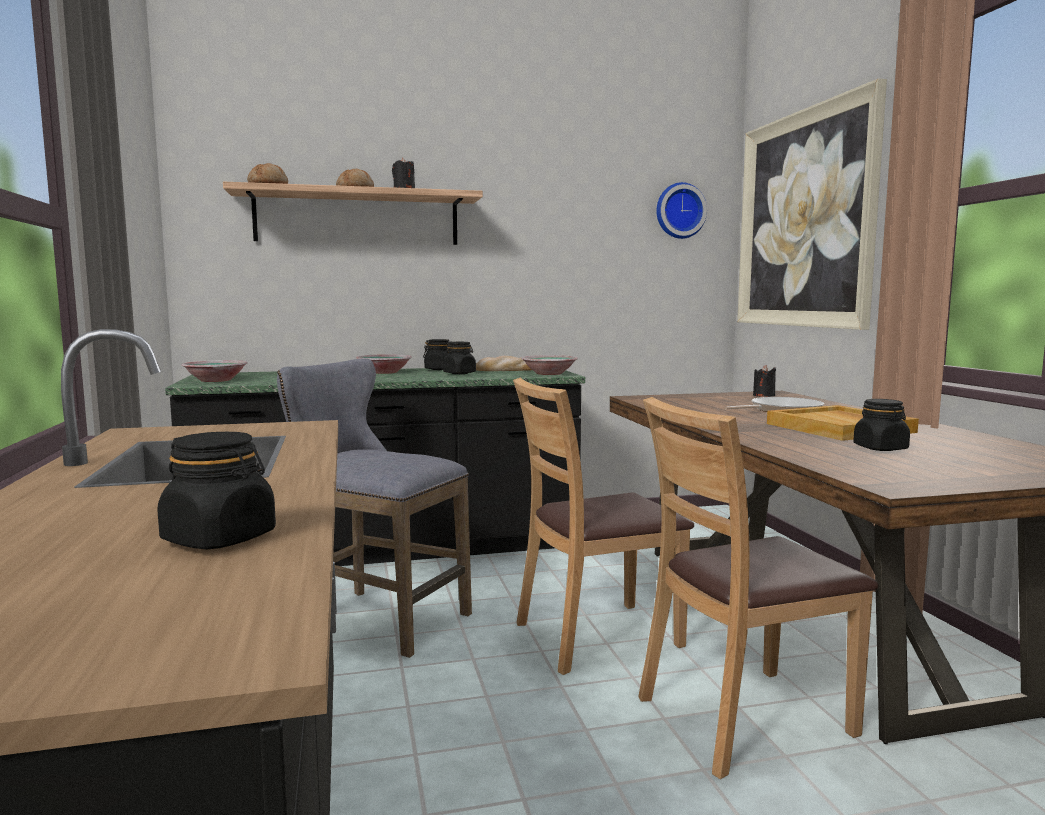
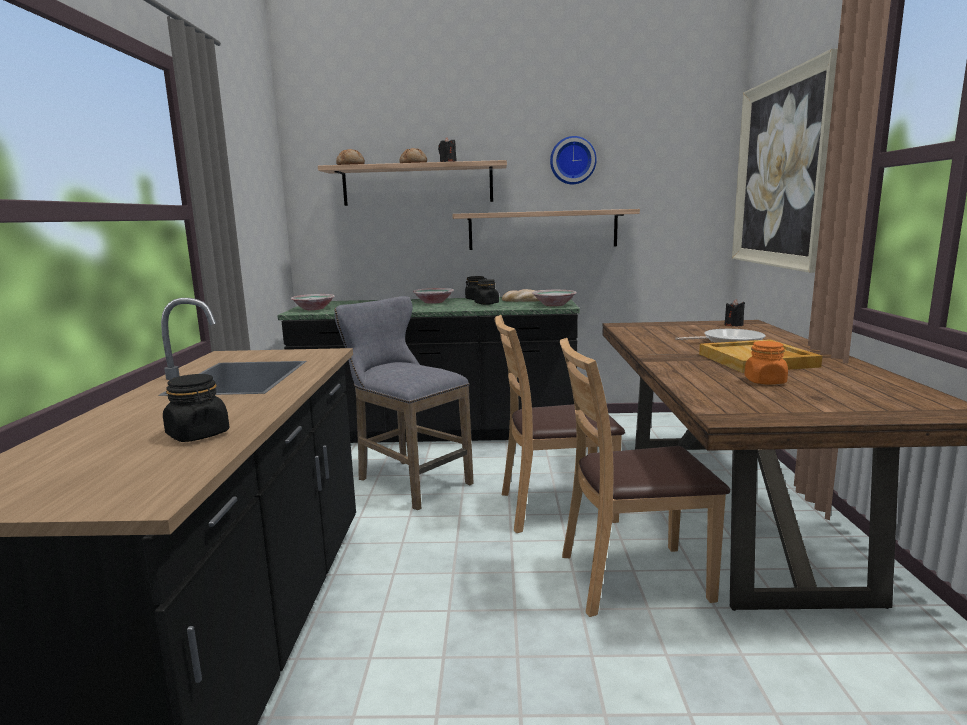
camera: 15 degrees right, 5 degrees up
(519, 282) = (542, 230): none -> shelf
(679, 211) = (682, 164): wall clock -> wall clock (572, 160)
(880, 448) = (765, 381): black jar -> orange jar

